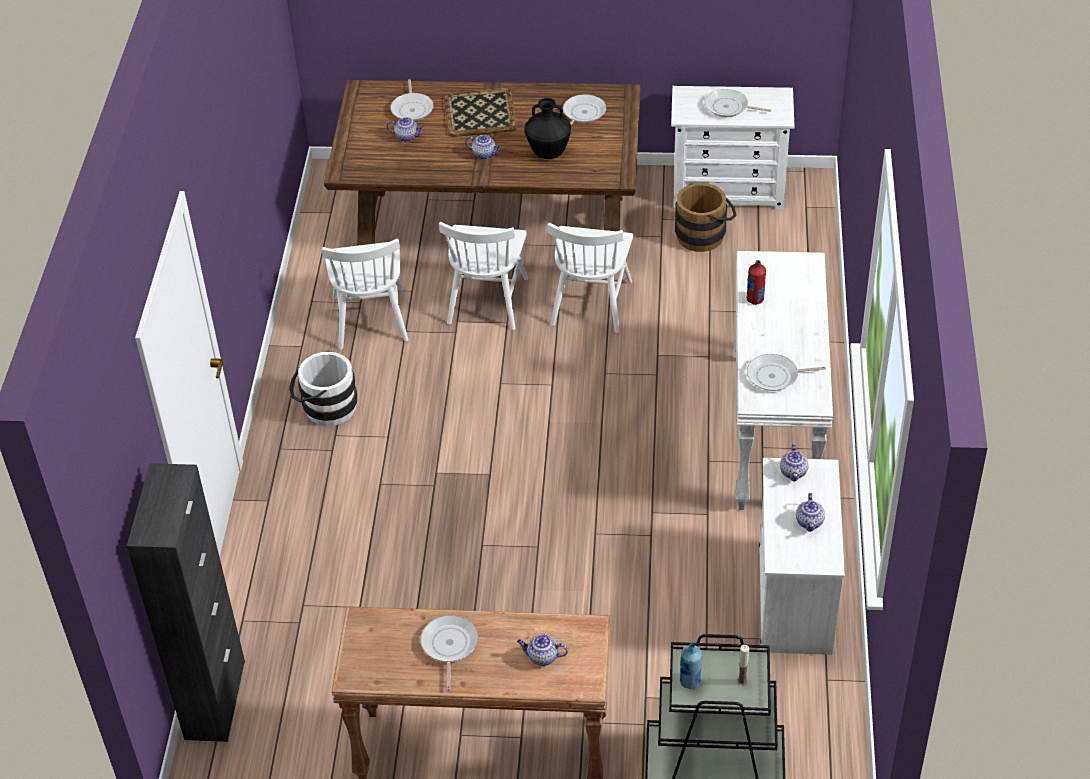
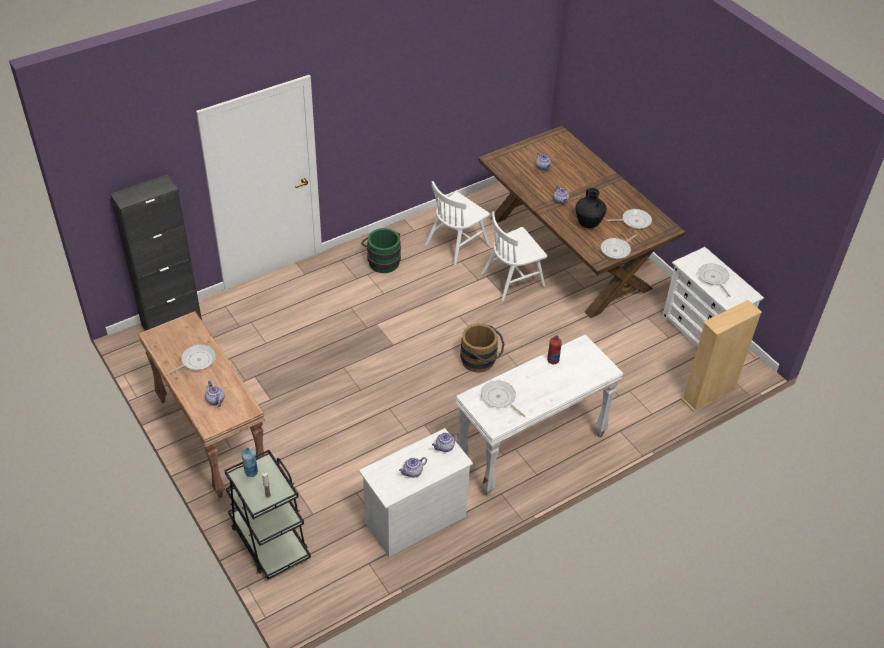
camera: 50 degrees right, 0 degrees up
(325, 407) = (382, 260): white bucket -> green bucket
(412, 108) = (566, 158): frying pan -> frying pan (616, 250)
(480, 112) = (591, 183): tray -> none
(591, 302) = (553, 320): white chair -> none
(704, 234) = (655, 341): brown bucket -> brown bucket (481, 361)
(821, 238) = (708, 394): none -> beige bookcase

